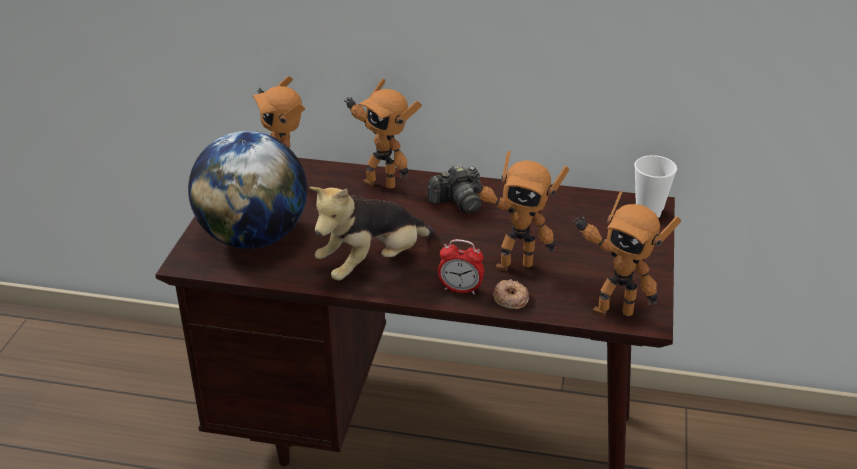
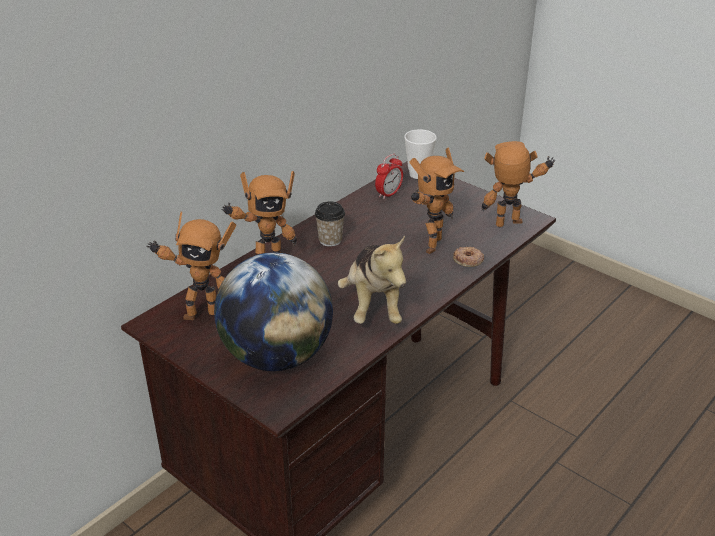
camera: 60 degrees left, 0 degrees up
(458, 202) = (330, 240): camera -> cup
(460, 289) = (441, 276): alarm clock -> alarm clock (388, 194)
(612, 309) = (511, 226): toy robot -> toy robot turned 150 degrees counterclockwise

